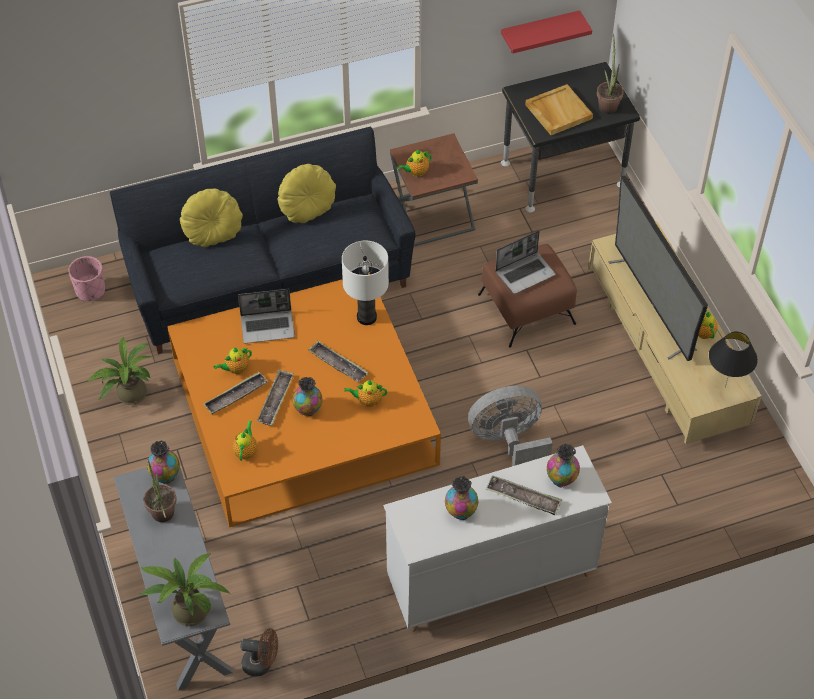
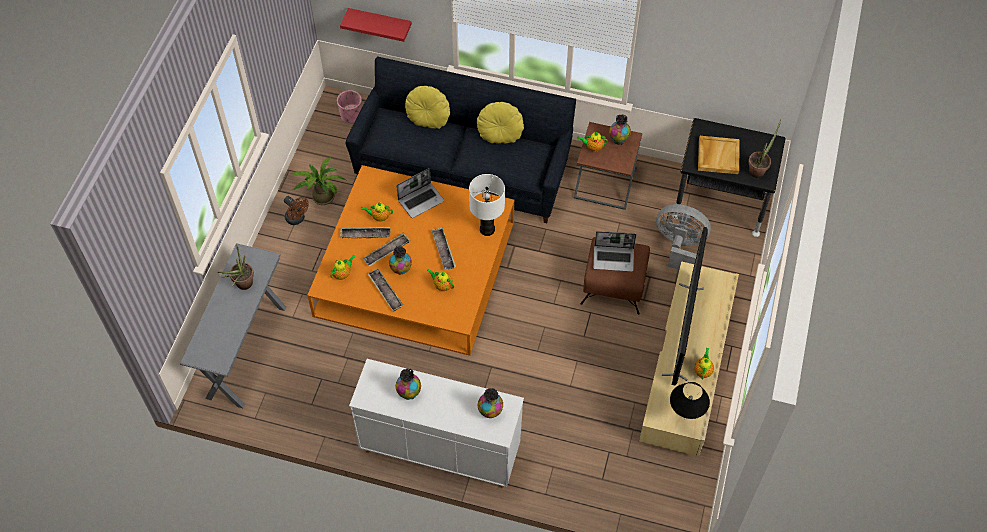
camera: 35 degrees right, 5 degrees up
(165, 475) = (264, 260): vase -> vase (618, 139)
(187, 608) = (210, 351): potted plant -> none
(262, 664) = (263, 414): brown fan -> brown fan (297, 219)
(268, 327) = (421, 200): laptop -> laptop turned 60 degrees counterclockwise
(508, 442) = (526, 367): grey fan -> grey fan (679, 246)
(523, 498) = (455, 408): tray -> tray (385, 291)
(539, 32) = (733, 90): red shelf -> red shelf (380, 23)

